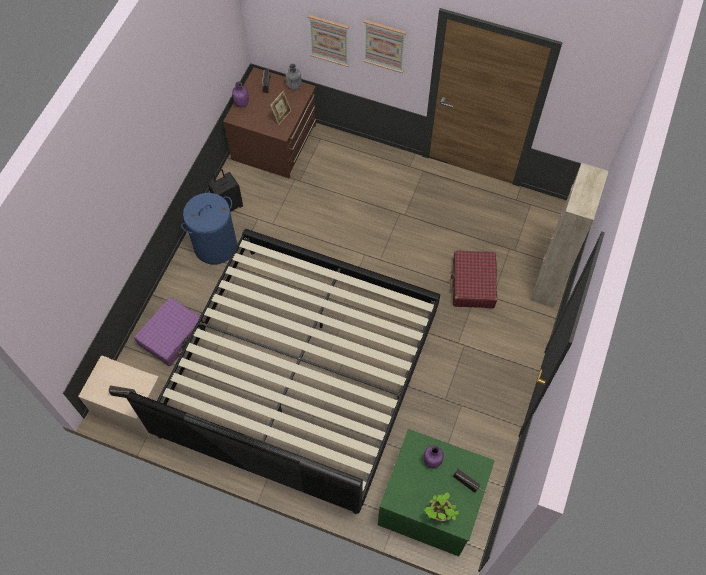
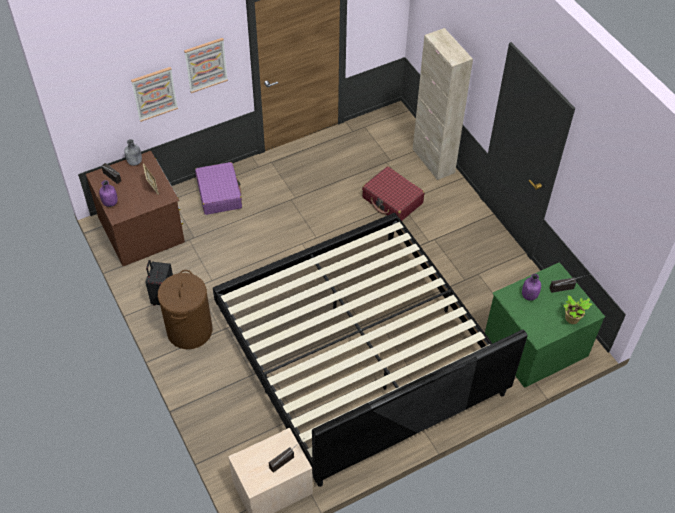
camera: 50 degrees left, 10 degrees down
(172, 335) = (238, 415): purple suitcase -> purple suitcase (219, 194)
(215, 246) = (189, 330): blue laundry basket -> brown laundry basket

